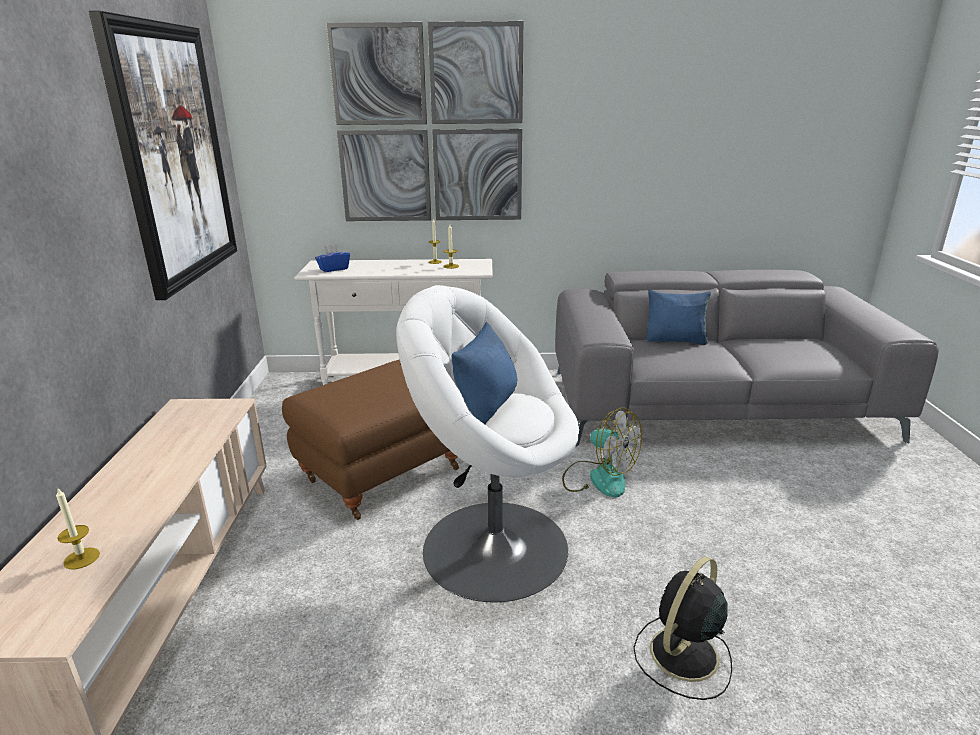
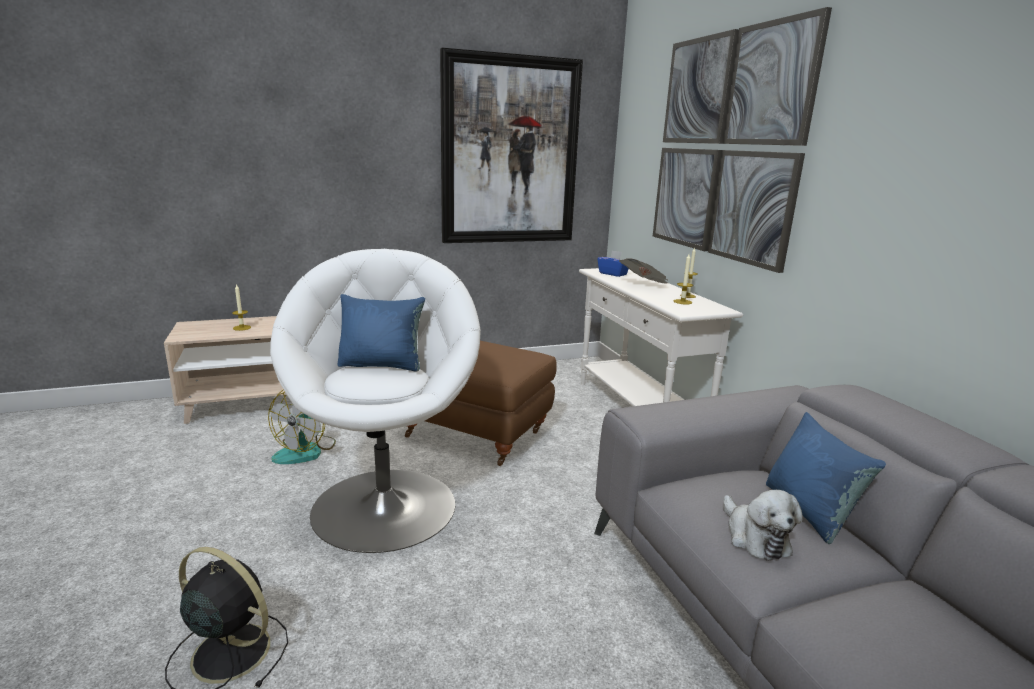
camera: 70 degrees right, 5 degrees down
(388, 267) = (644, 285): none -> newspaper
(598, 478) = (533, 559): fan -> fan (305, 450)
(701, 358) = (754, 537): none -> plush toy

